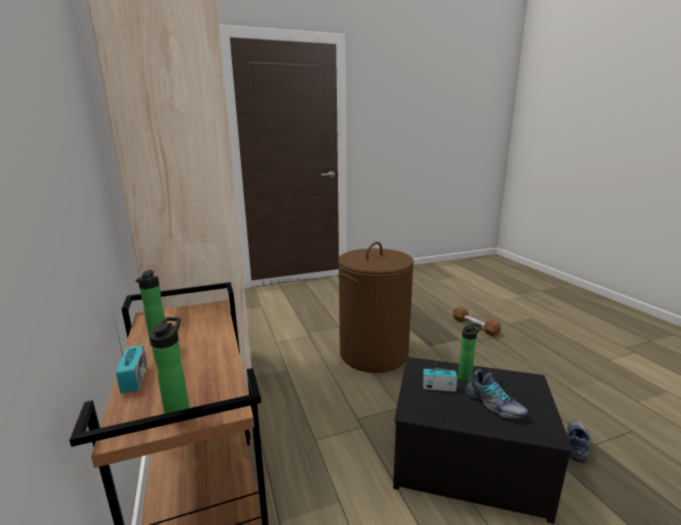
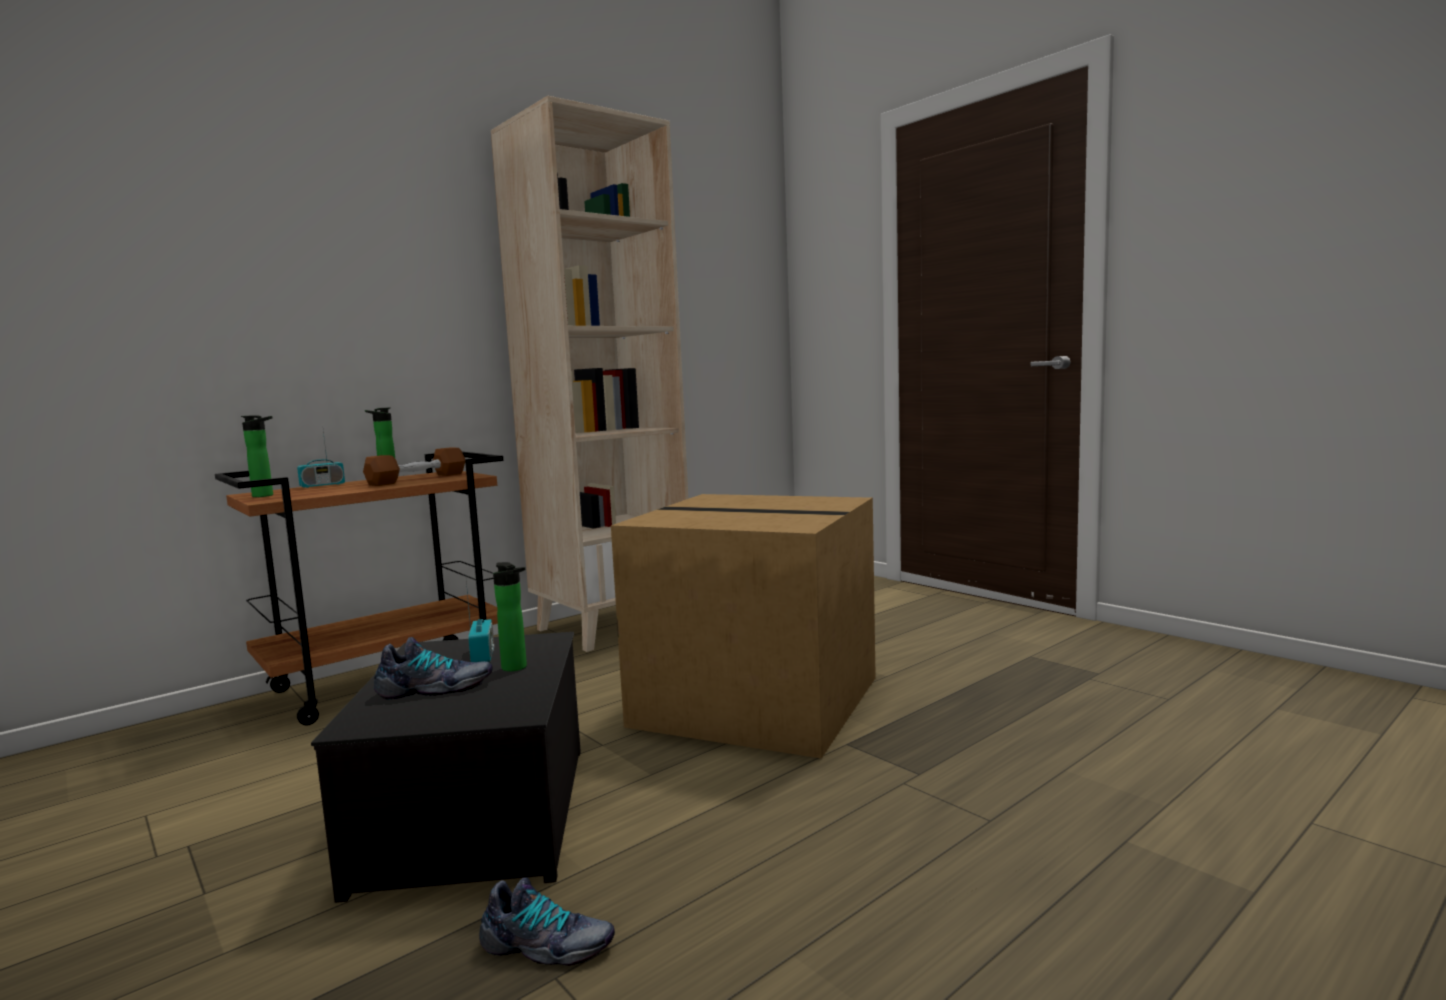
camera: 70 degrees right, 10 degrees down
(373, 353) = (761, 700): brown laundry basket -> cardboard box
(475, 326) = (1024, 789): brown dumbbell -> brown dumbbell (417, 479)
(494, 405) = (435, 689): shoe -> shoe turned 135 degrees counterclockwise

